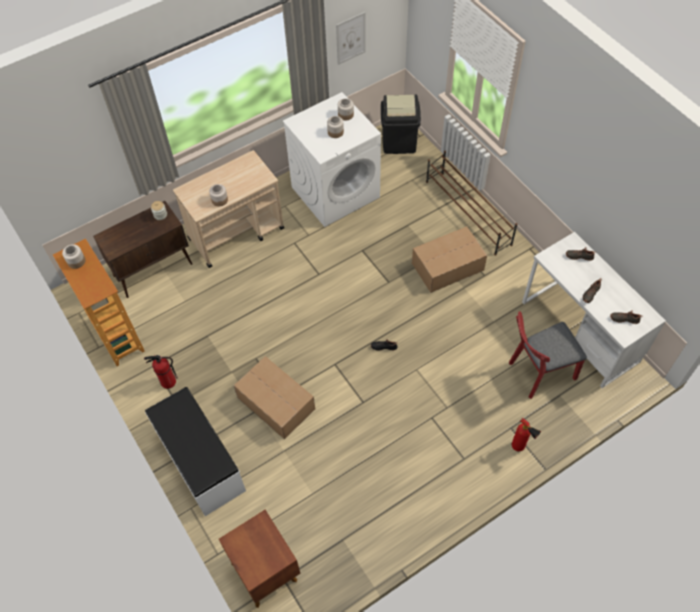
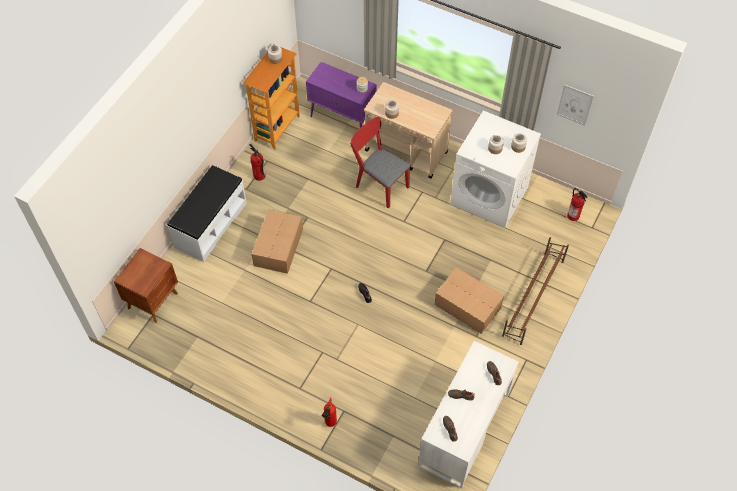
camera: 60 degrees right, 0 degrees up
(154, 269) = (343, 119): brown cabinet -> purple cabinet
(399, 142) = (573, 216): black trash can -> fire extinguisher
(537, 373) = (405, 412): red chair -> red chair (379, 184)

